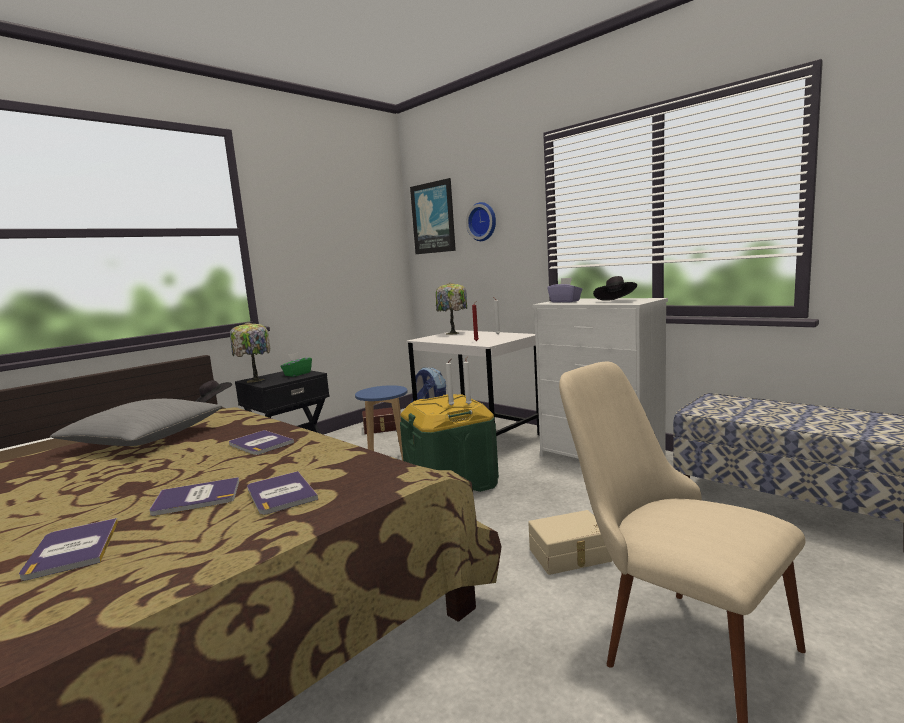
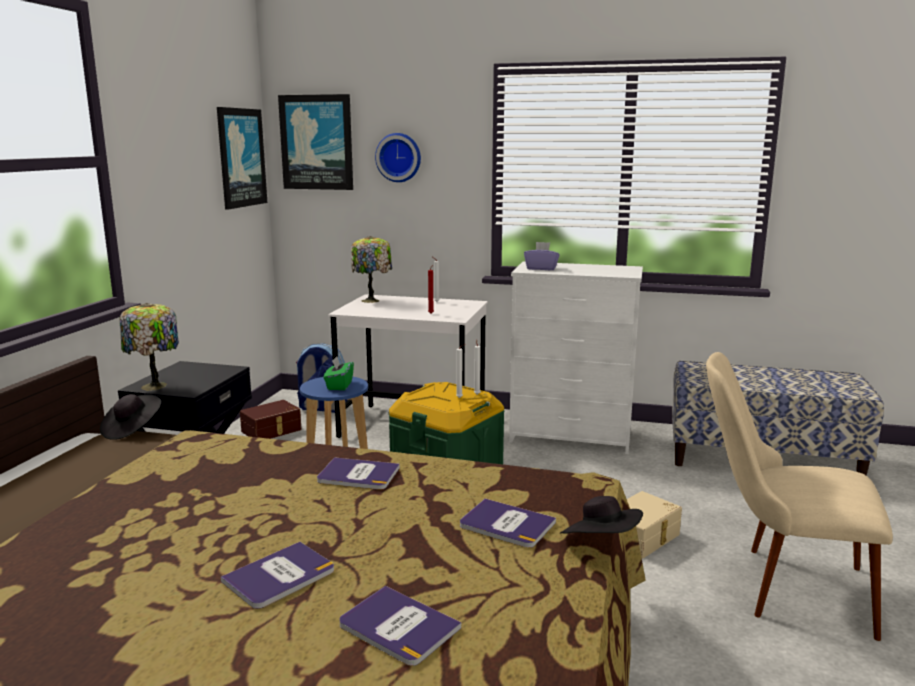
camera: 30 degrees left, 5 degrees up
(144, 438) = (161, 493): grey pillow -> none
(197, 498) = (421, 547): book -> book (279, 576)
(297, 374) = (205, 371): green tissue box -> green tissue box (339, 385)
(379, 232) = (241, 158): none -> picture
(615, 301) = (602, 271): black hat -> black hat (601, 543)

